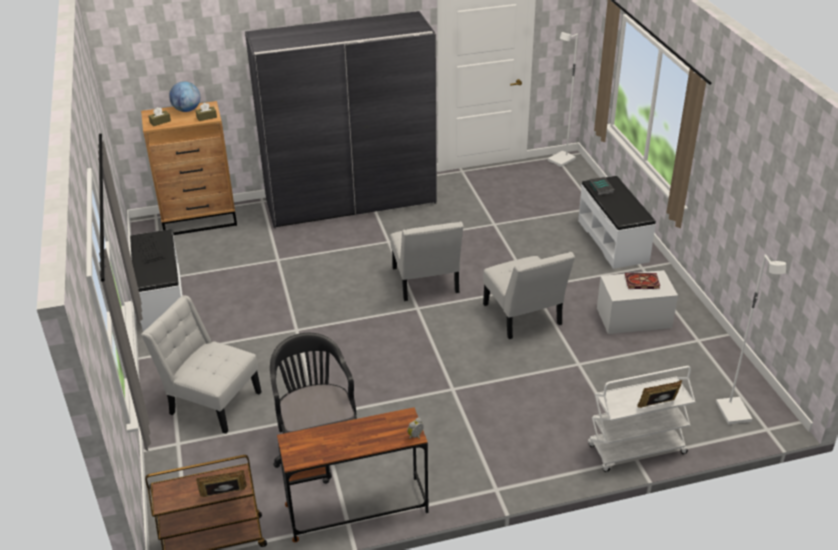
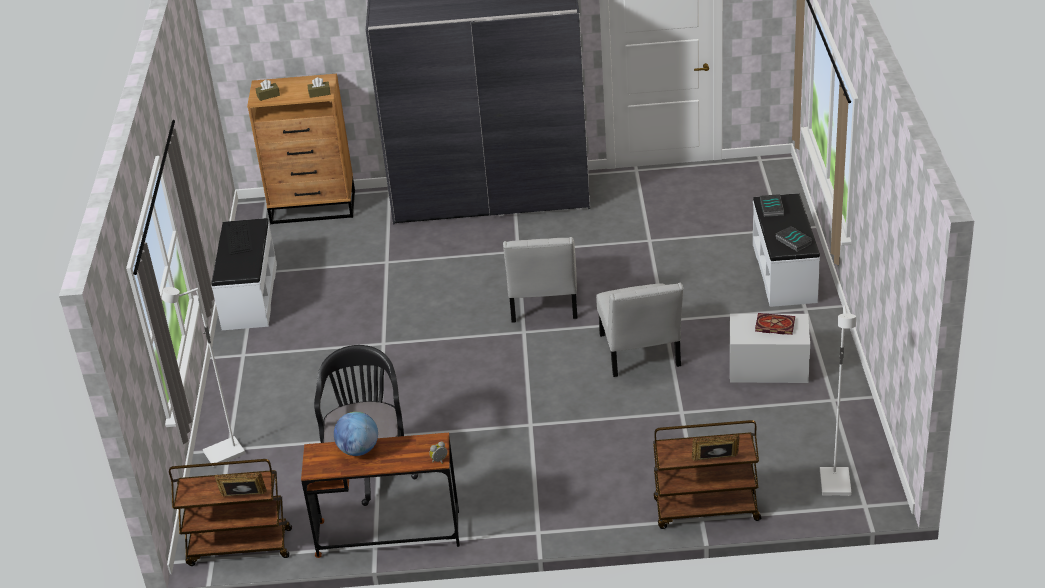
camera: 15 degrees right, 0 degrees up
(187, 110) = (301, 83): globe -> globe (358, 450)
(211, 401) = (273, 410): white chair -> none
(561, 160) = (765, 165): white floor lamp -> white floor lamp (224, 454)
(630, 212) = (793, 241): none -> book
(636, 450) = (705, 511): white cart -> brown cart

